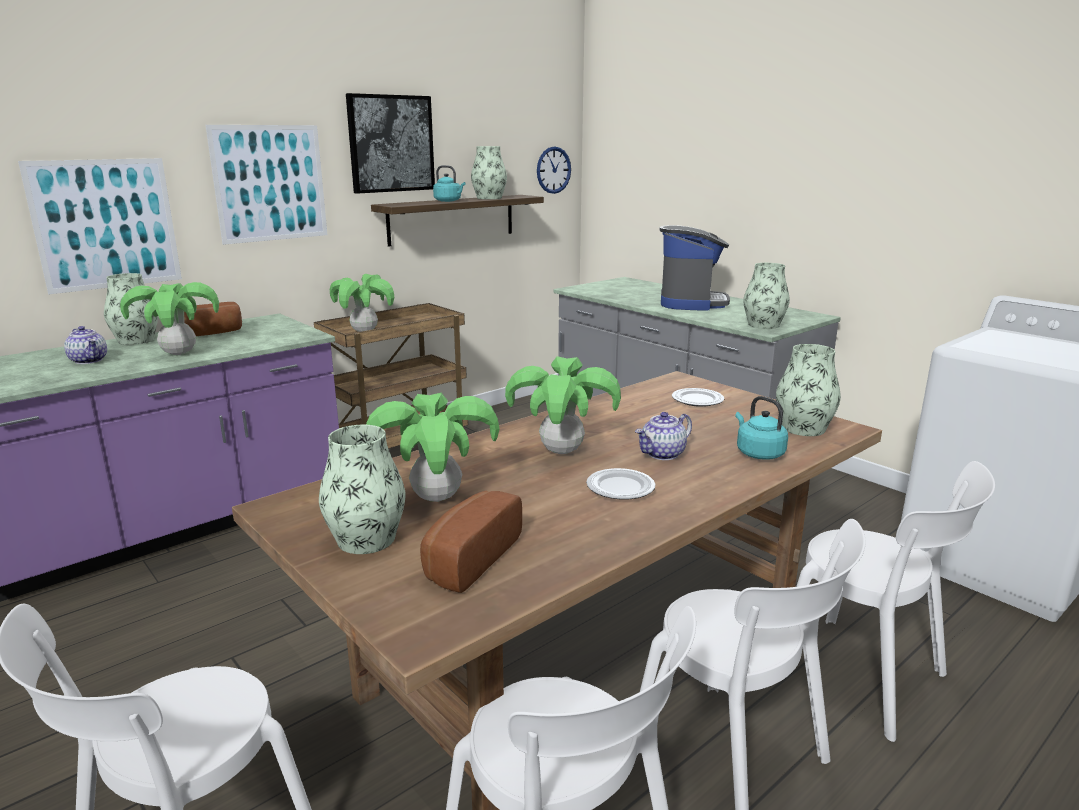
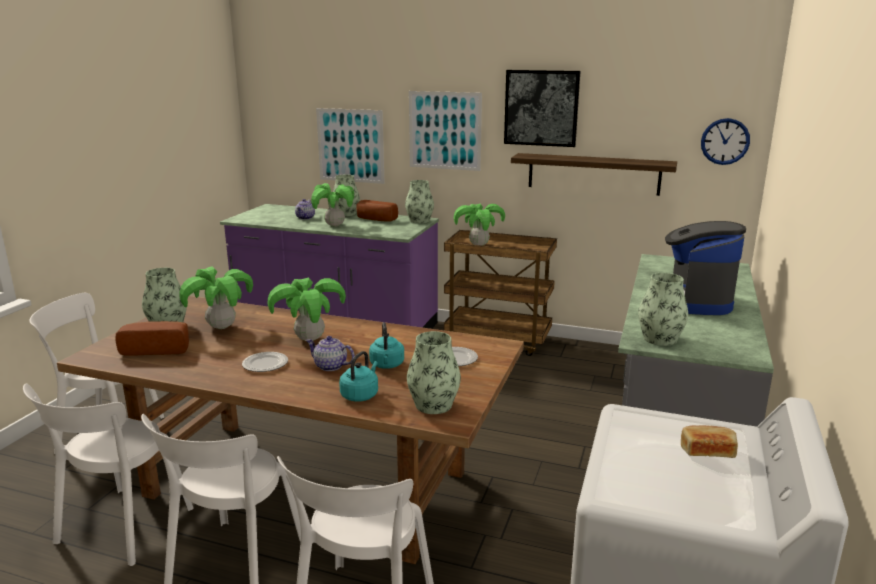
camera: 60 degrees right, 0 degrees up
(449, 201) = (577, 158): turquoise kettle -> turquoise kettle (387, 365)
(489, 198) = (622, 160): vase -> vase (419, 220)
(691, 302) = (693, 301): coffee machine -> coffee machine turned 120 degrees clockwise
(1028, 342) = (707, 451): none -> bread

